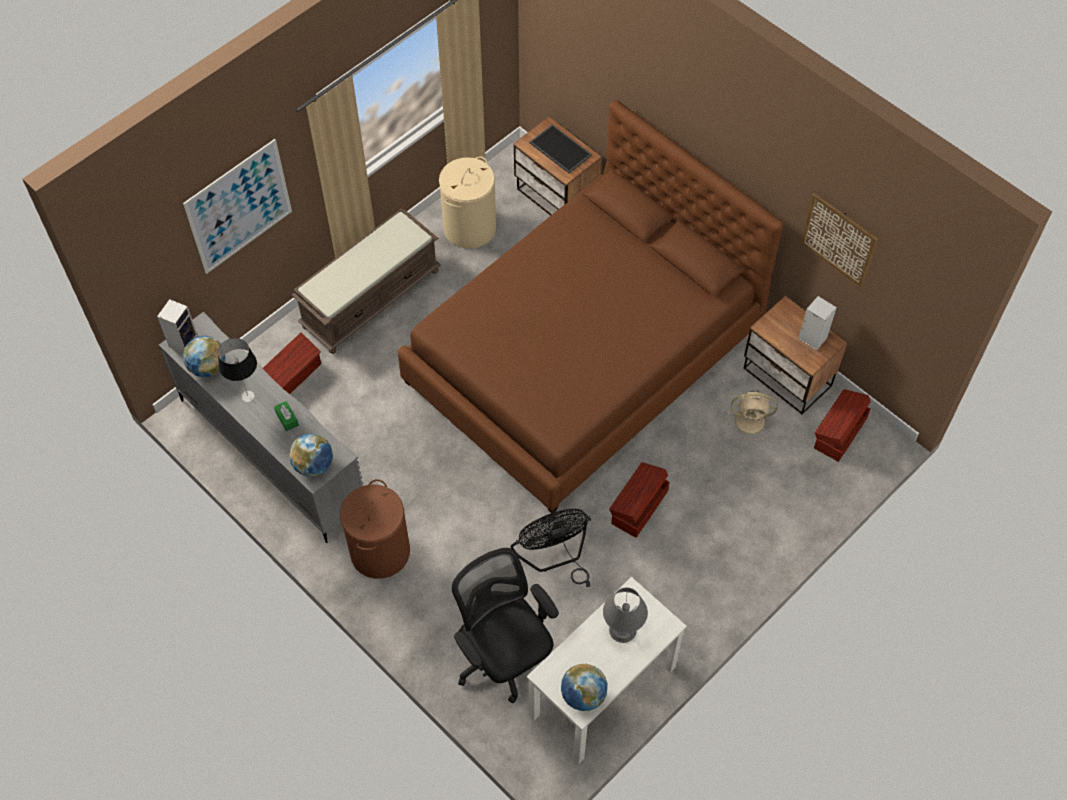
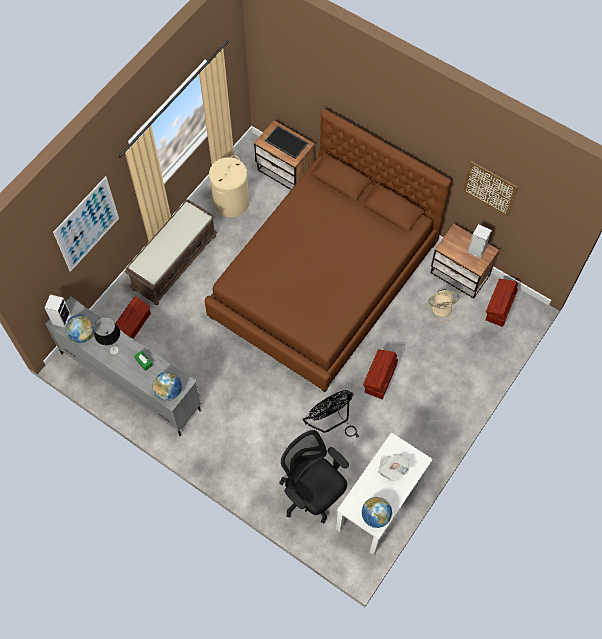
camera: 10 degrees left, 5 degrees up
(379, 551) = (216, 436): brown laundry basket -> none
(622, 629) = (392, 468): grey table lamp -> newspaper

